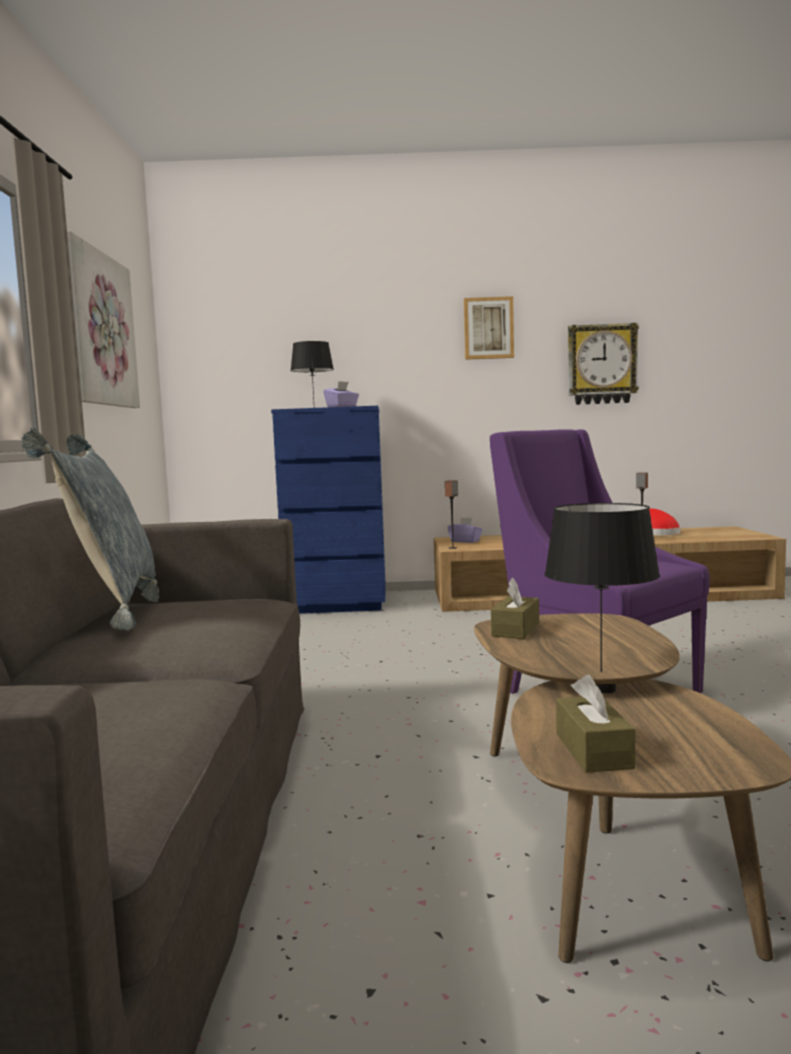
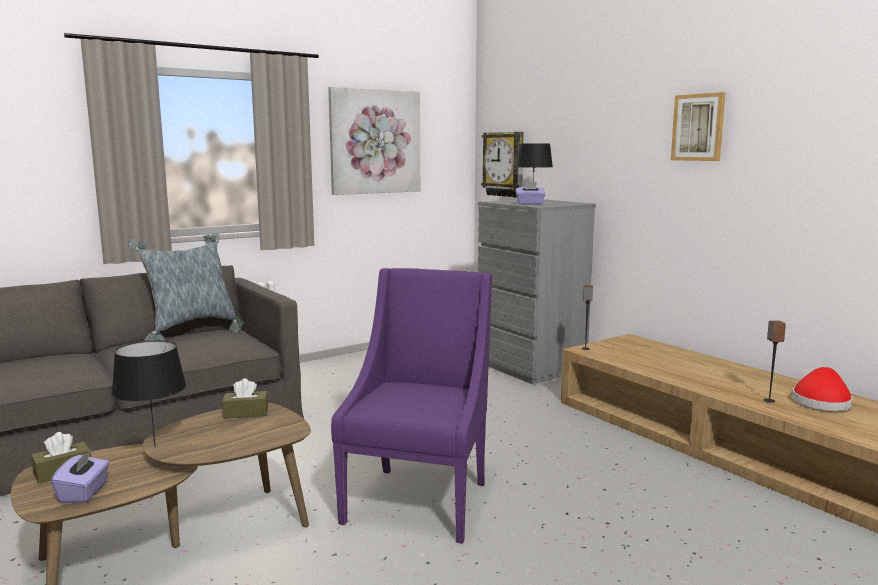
camera: 55 degrees right, 5 degrees up
(338, 603) = (532, 367): blue dresser -> grey dresser
(465, 541) = (625, 345): purple tissue box -> purple tissue box (84, 493)
(601, 364) = (820, 175): wall clock -> wall clock (504, 164)

